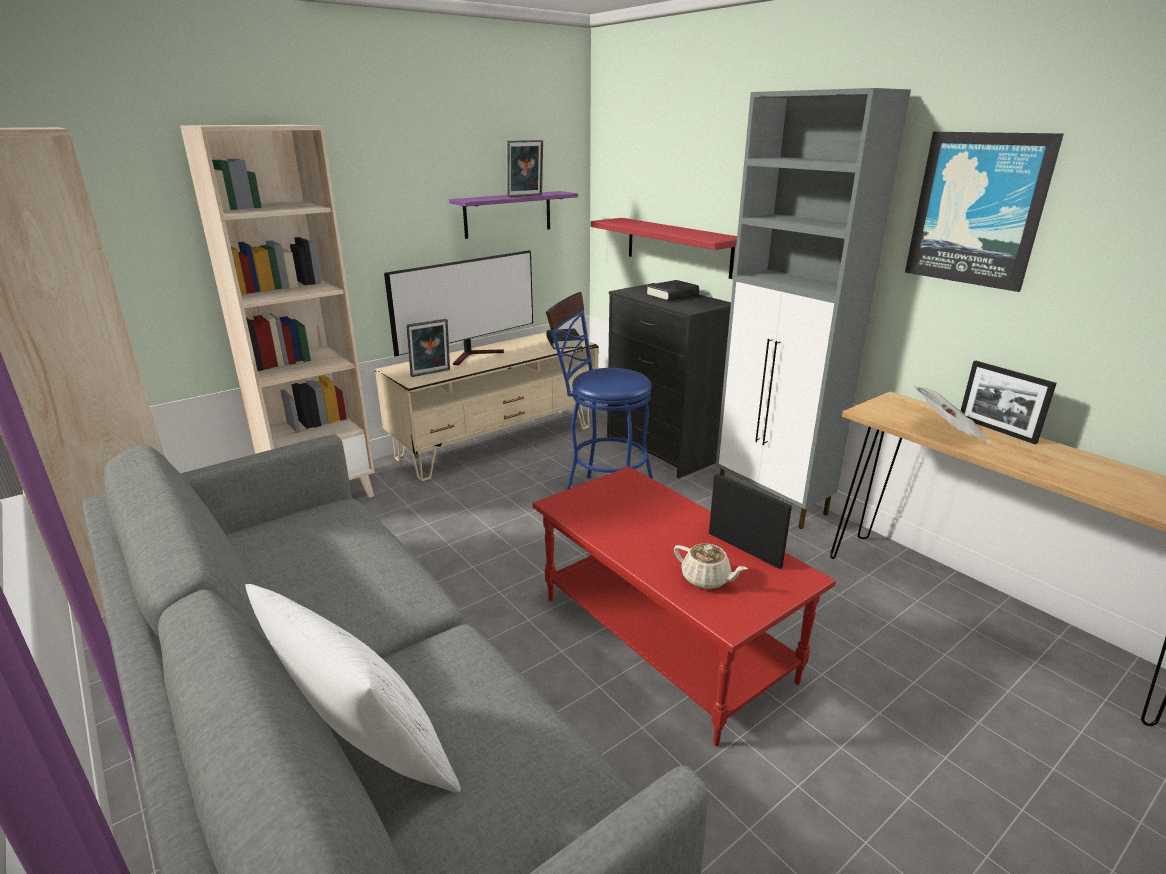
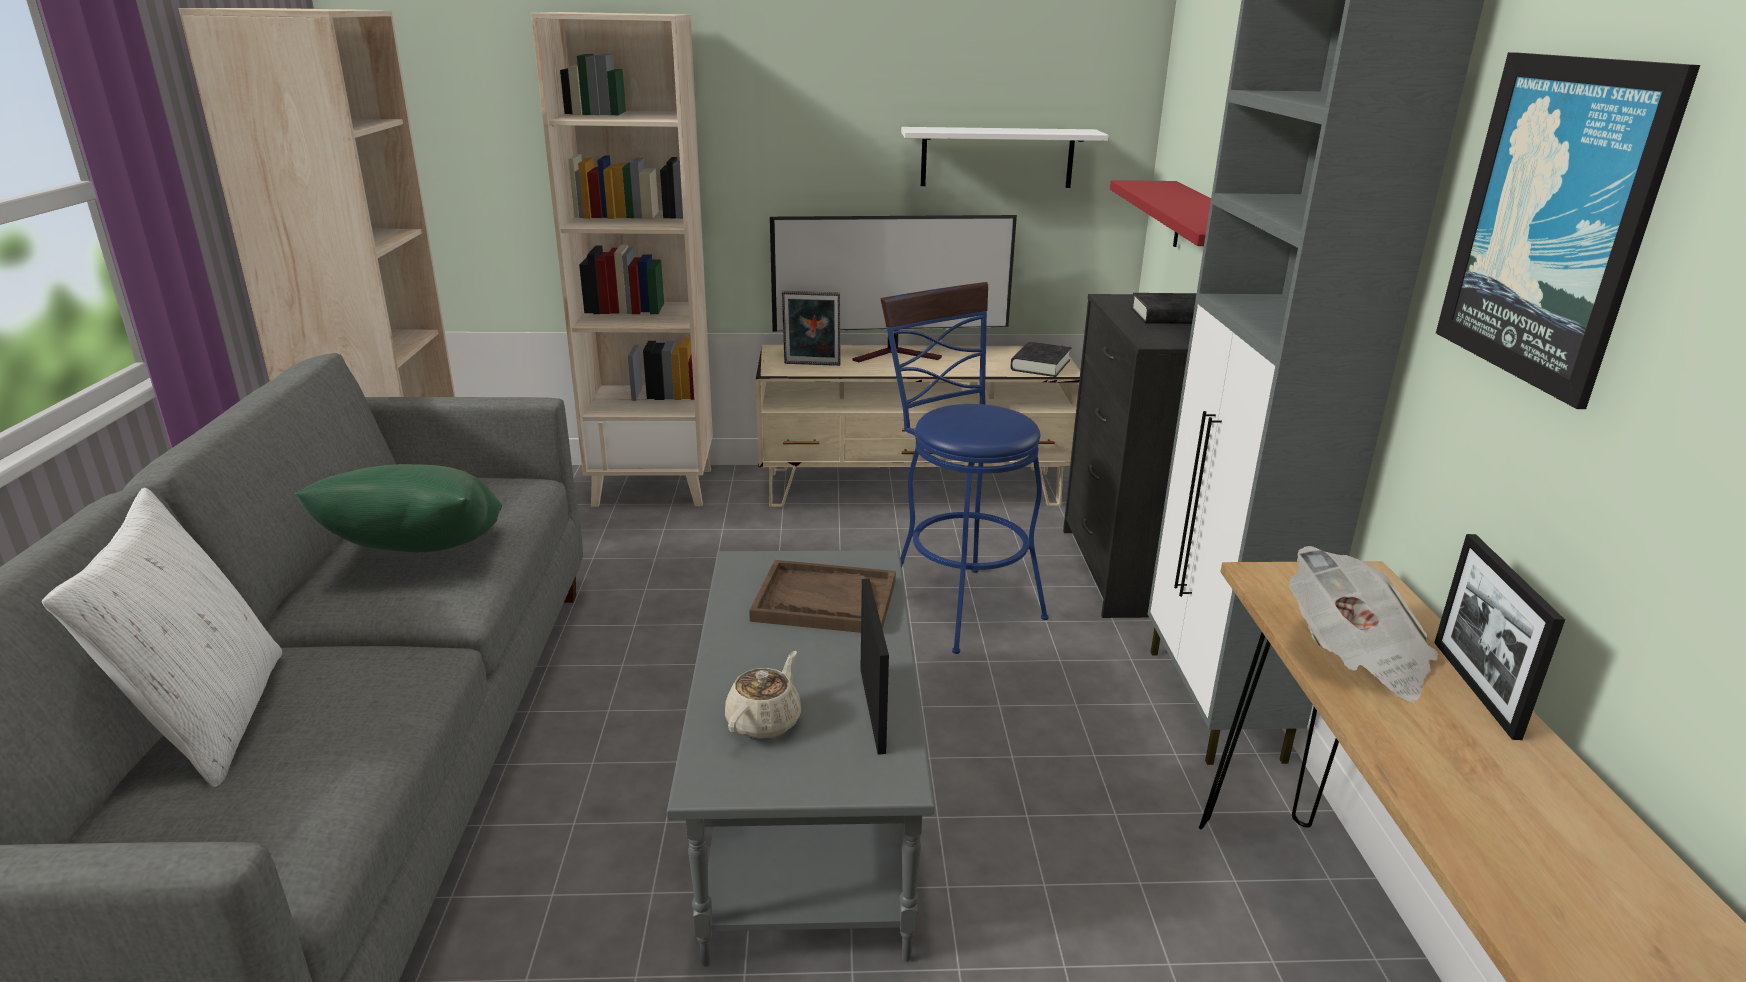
camera: 35 degrees right, 0 degrees up
(347, 581) = (418, 558): none -> green pillow
(508, 214) = (997, 157): purple shelf -> white shelf
(525, 196) = (1013, 131): picture frame -> none
(635, 506) = (824, 601): none -> brown tray
(661, 638) = (805, 808): red coffee table -> grey coffee table
(706, 579) = (765, 721): beige teapot -> beige teapot turned 135 degrees counterclockwise

